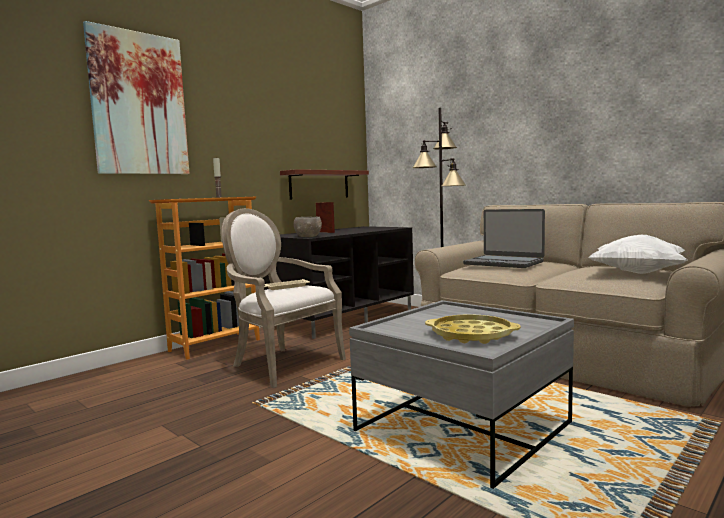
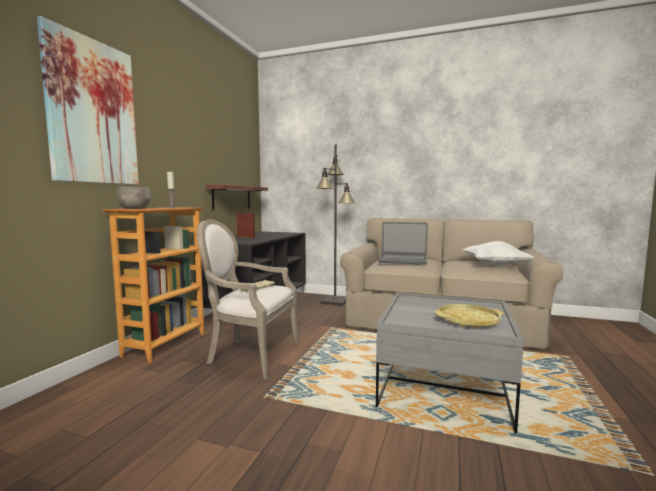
camera: 25 degrees left, 0 degrees up
(308, 236) = (244, 242): grey bowl -> grey bowl (135, 208)

